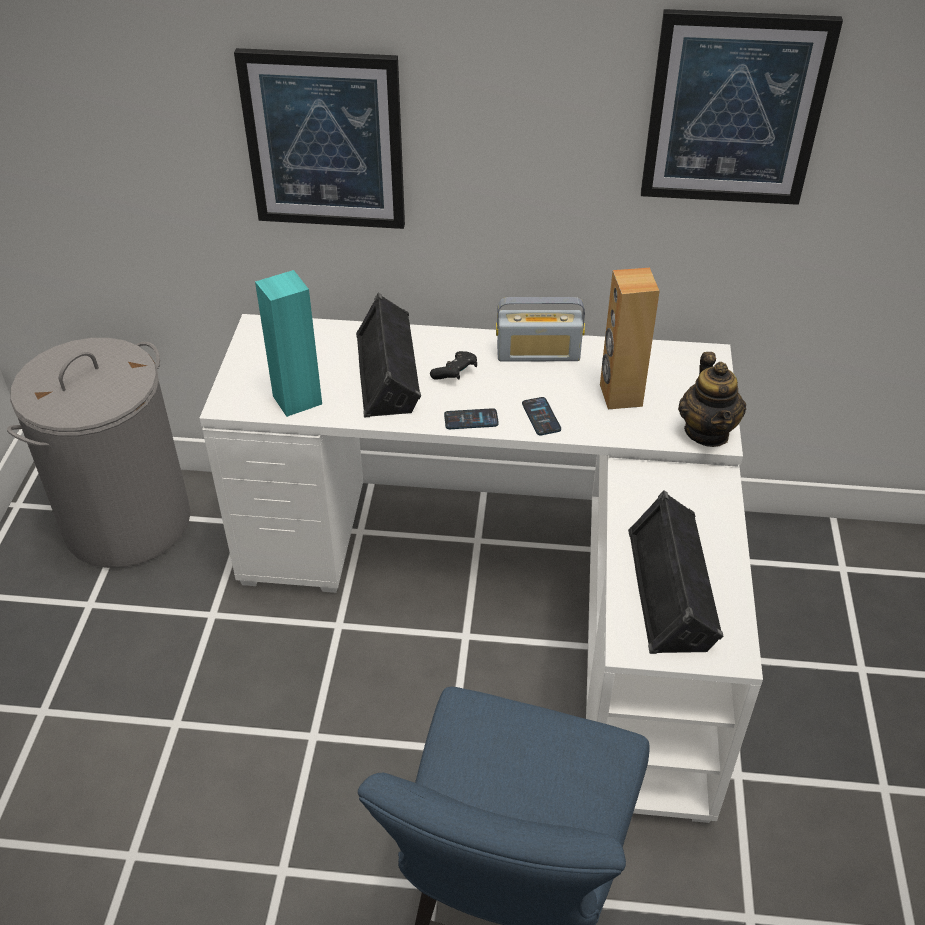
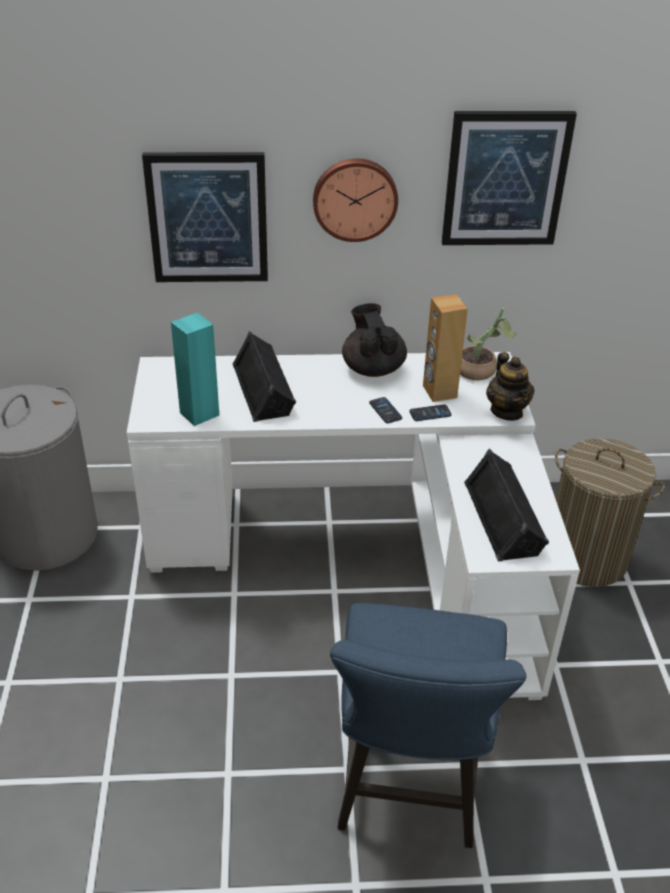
camera: 10 degrees left, 5 degrees down
(455, 374) = (315, 386): black game controller -> none
(471, 420) = (334, 417): phone -> phone (430, 413)
(521, 125) = (355, 198): none -> wall clock
(538, 353) = (373, 368): radio -> black teapot
(683, 370) = (480, 371): none -> potted plant
(808, 626) = (586, 557): none -> laundry basket

